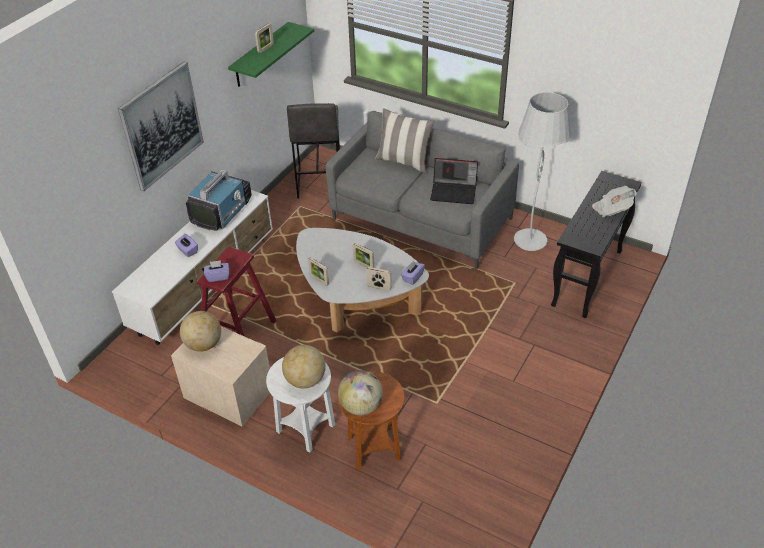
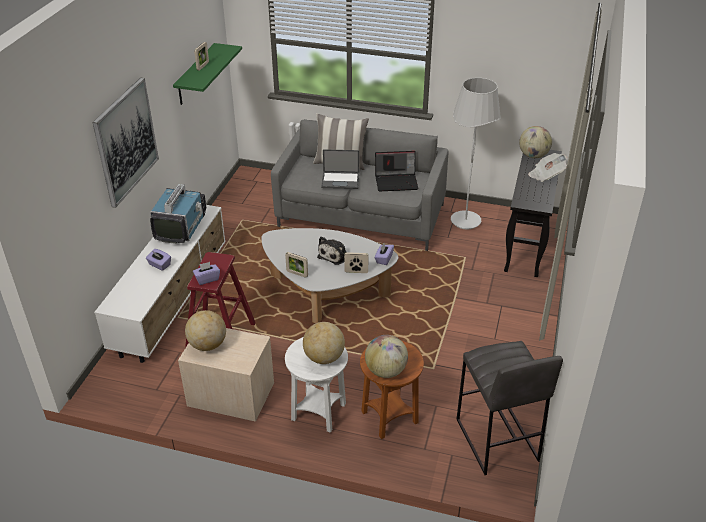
camera: 15 degrees left, 5 degrees down
(318, 181) = (252, 196): grey stool -> grey stool (496, 440)
(363, 265) = (334, 255): picture frame -> plush toy
(397, 182) = (341, 180): none -> laptop
(607, 184) = (533, 156): none -> globe

